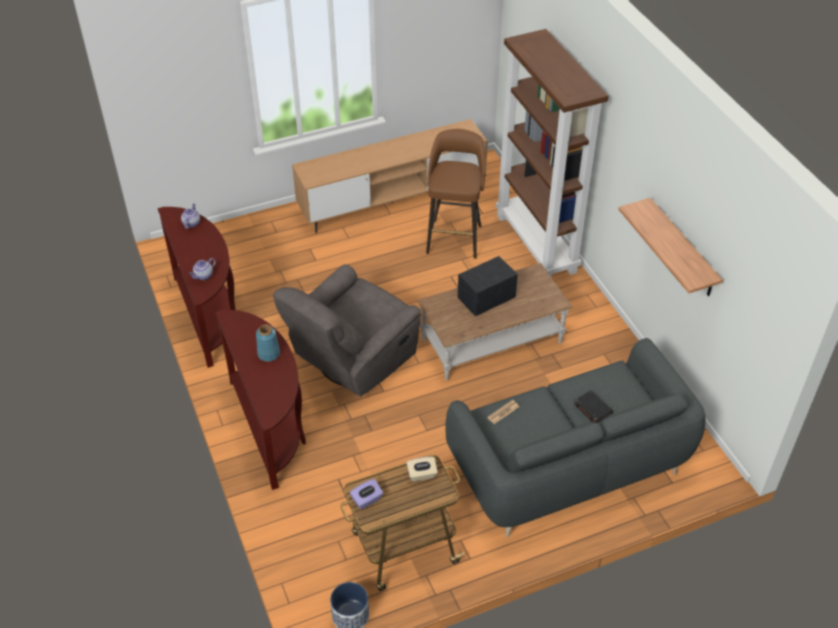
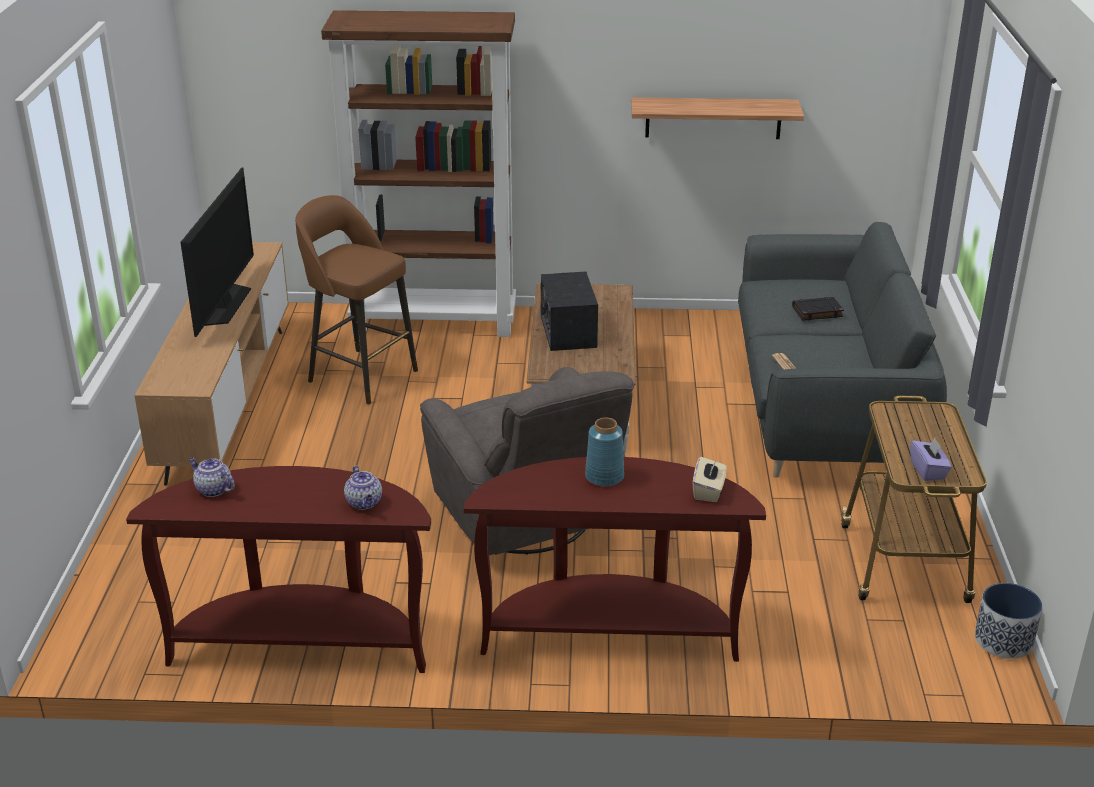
camera: 65 degrees left, 15 degrees down
(399, 152) = (224, 305): none -> television
(422, 474) = (901, 420): beige tissue box -> beige tissue box (708, 491)

